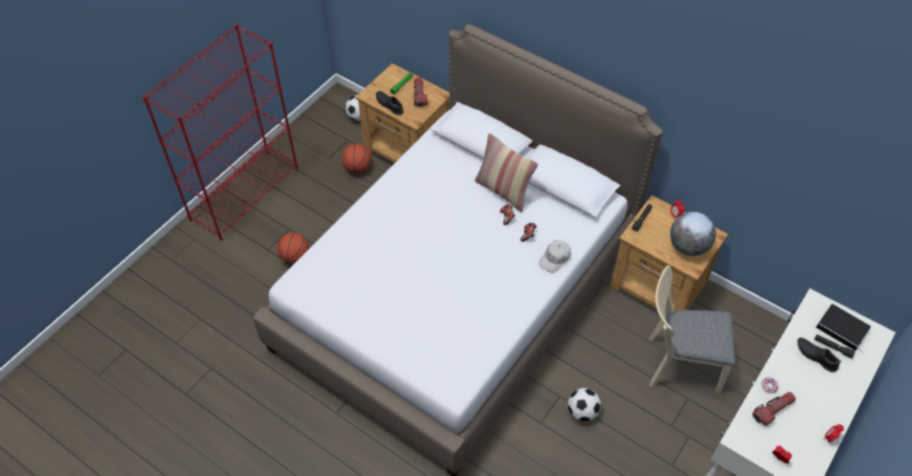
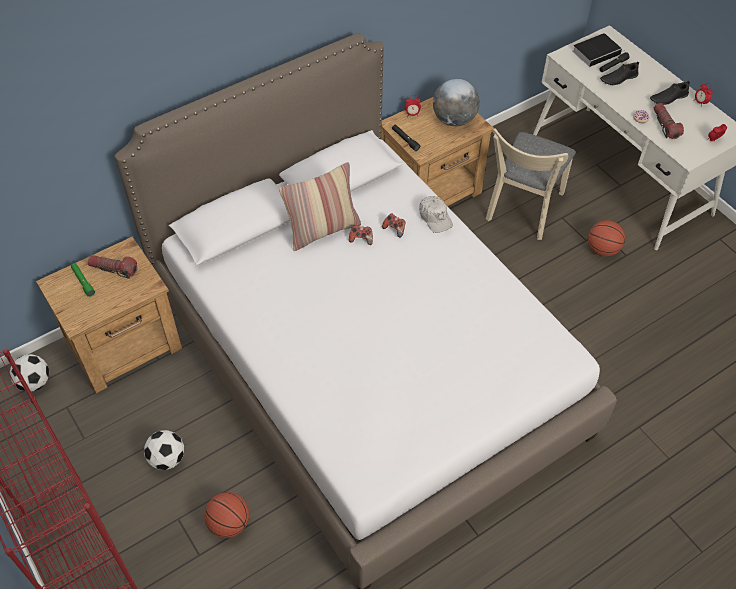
camera: 70 degrees left, 0 degrees up
(357, 168) = (122, 409): basketball -> basketball (602, 249)
(389, 105) = (108, 304): black shoe -> black shoe (668, 98)
(582, 411) = (551, 301): football -> football (167, 458)

